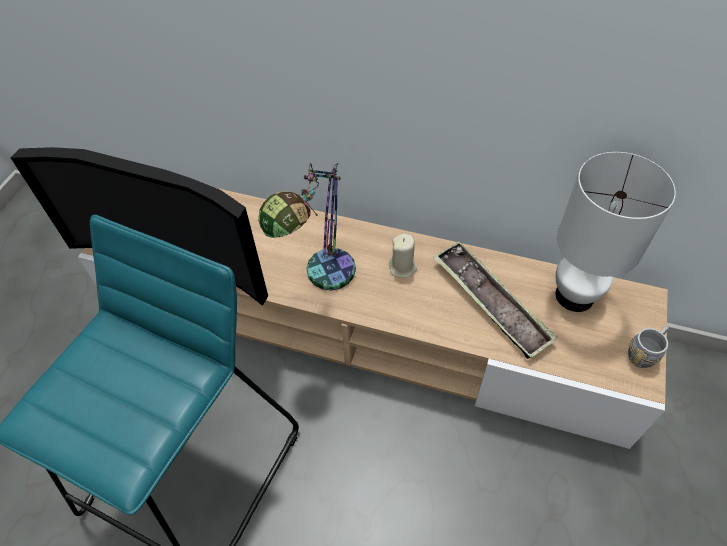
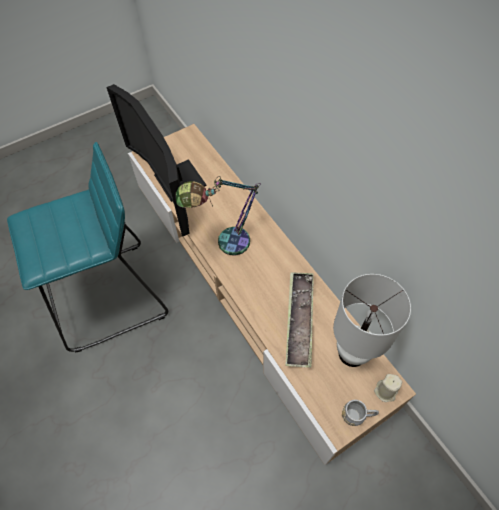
camera: 40 degrees right, 5 degrees up
(402, 267) = (272, 266): beige candle -> beige candle (385, 391)

